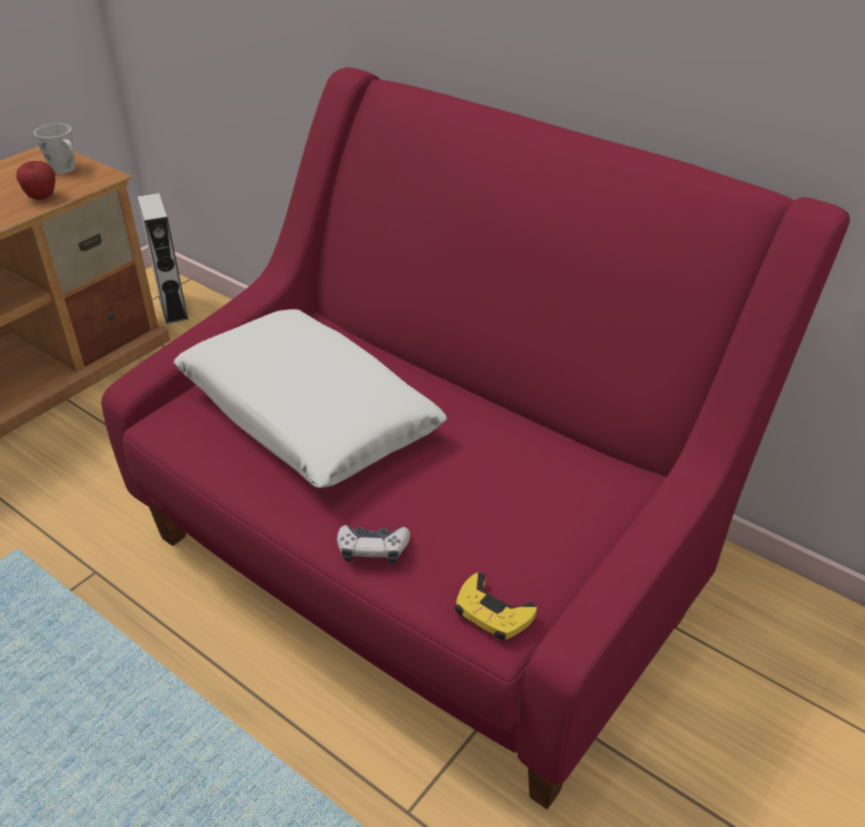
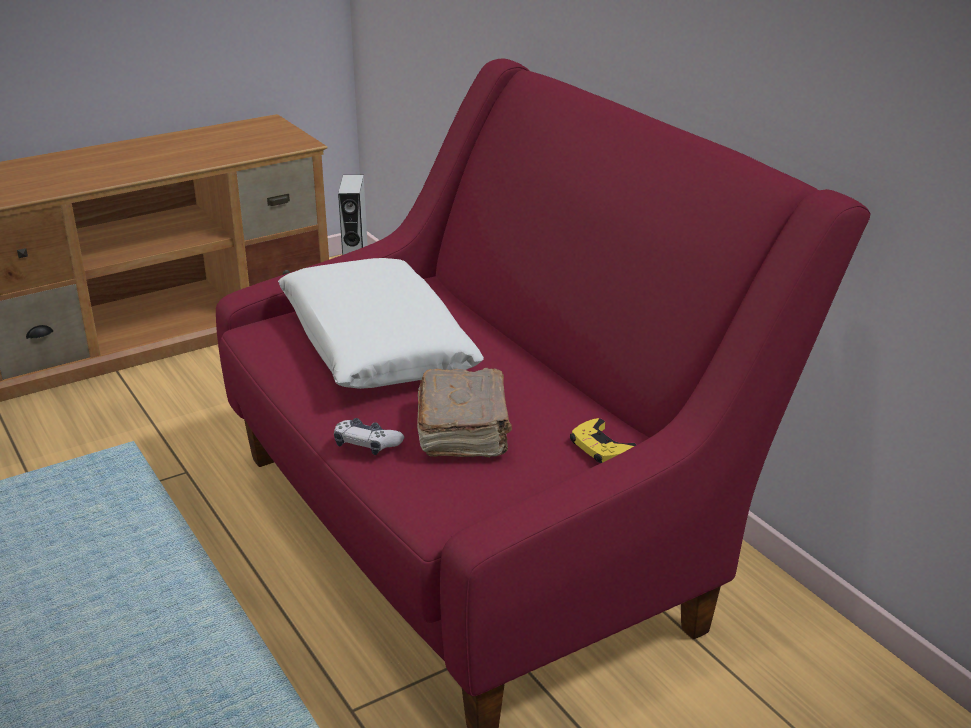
camera: 20 degrees right, 10 degrees down
(42, 197) = (244, 152): apple -> none
(66, 169) = (276, 135): grey mug -> none
(462, 505) = (465, 431): none -> brown book
(492, 612) = (438, 507): yellow game controller -> yellow game controller (601, 447)

